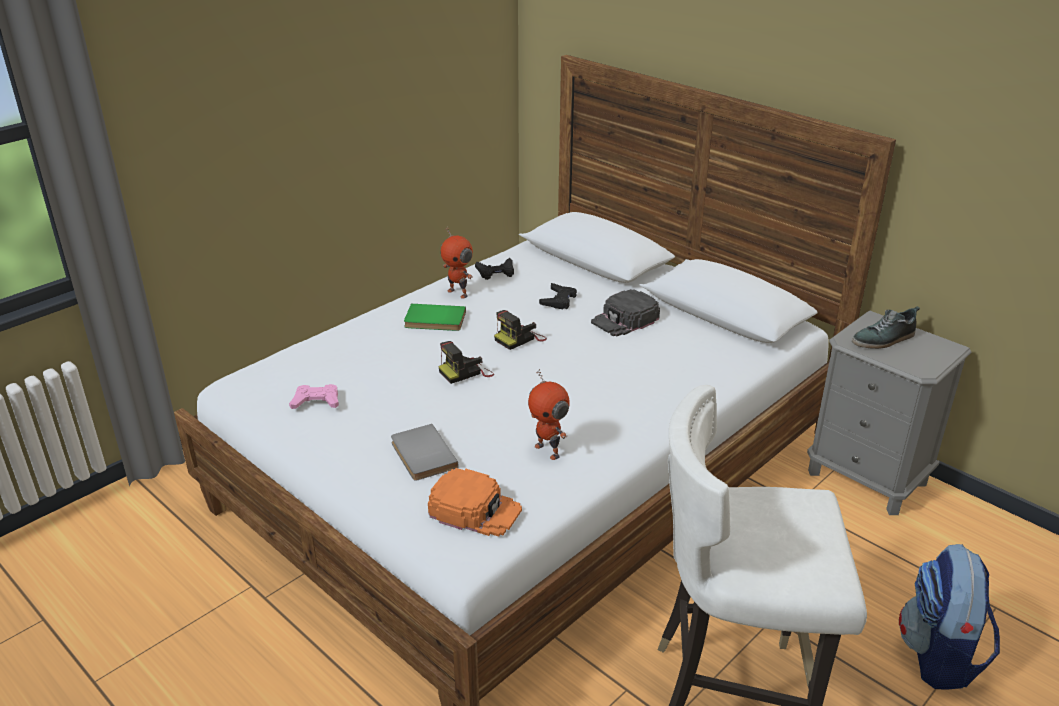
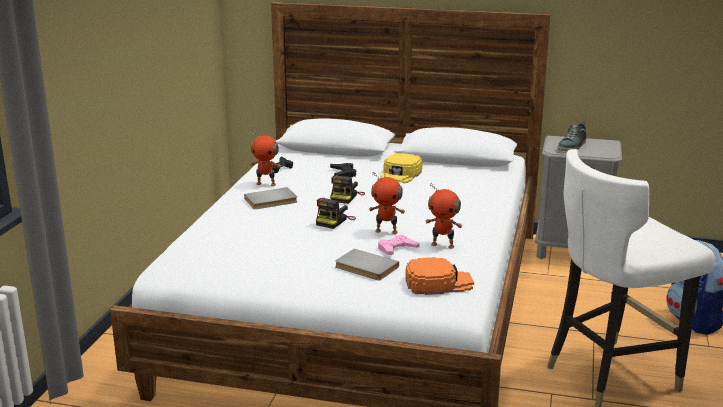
camera: 30 degrees left, 10 degrees down
(316, 401) = (249, 260): pink game controller -> pink game controller (397, 249)
(434, 321) = (271, 201): green book -> grey book
(509, 406) = (386, 231): none -> toy robot
(625, 320) = (401, 174): black cap -> yellow cap

